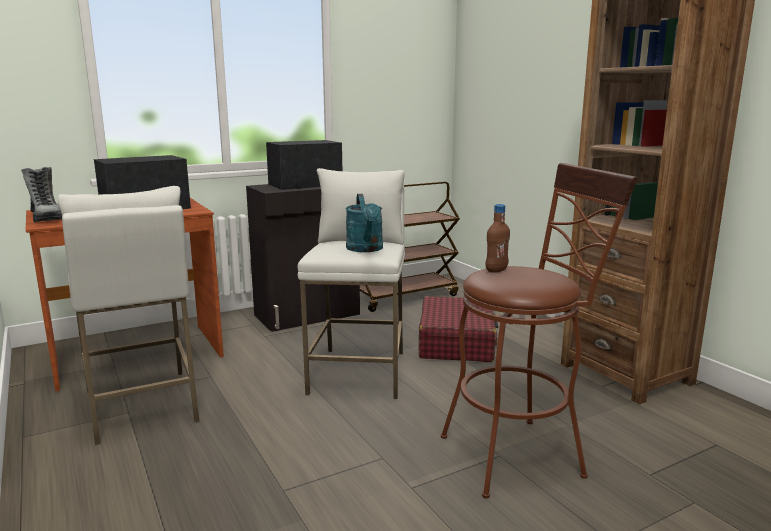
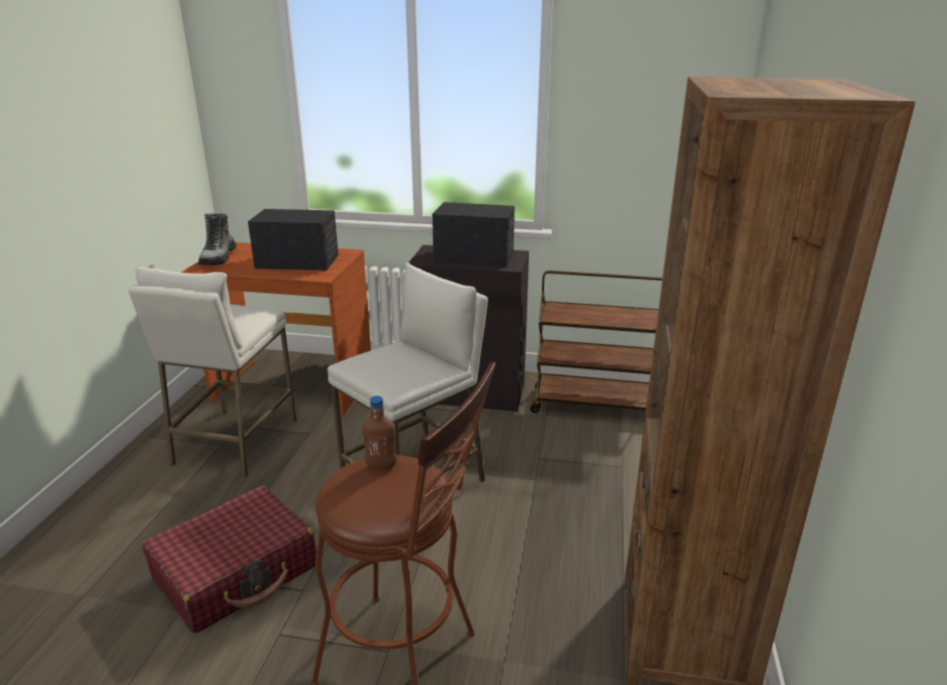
camera: 40 degrees right, 10 degrees up
(366, 249) = (397, 371): turquoise watering can -> none
(456, 342) = (556, 492): red suitcase -> red suitcase (236, 572)

